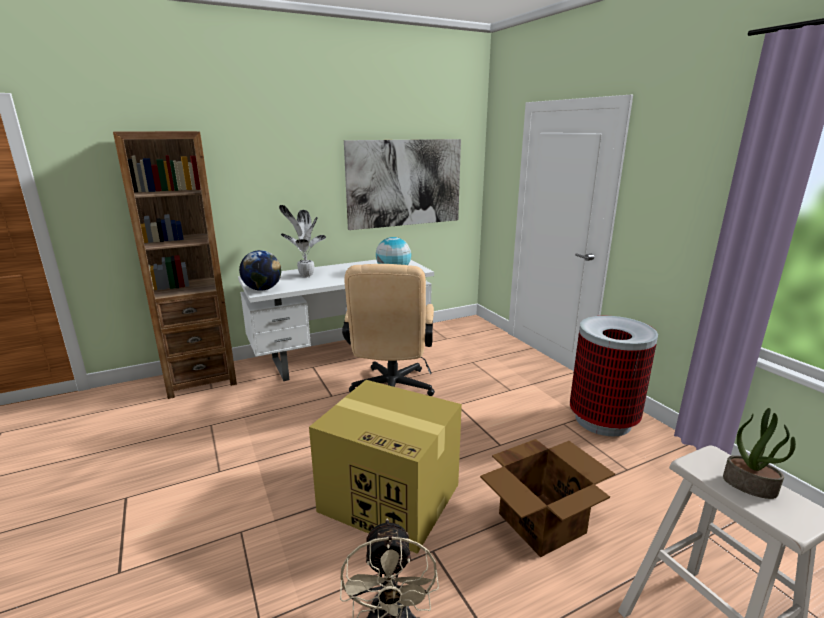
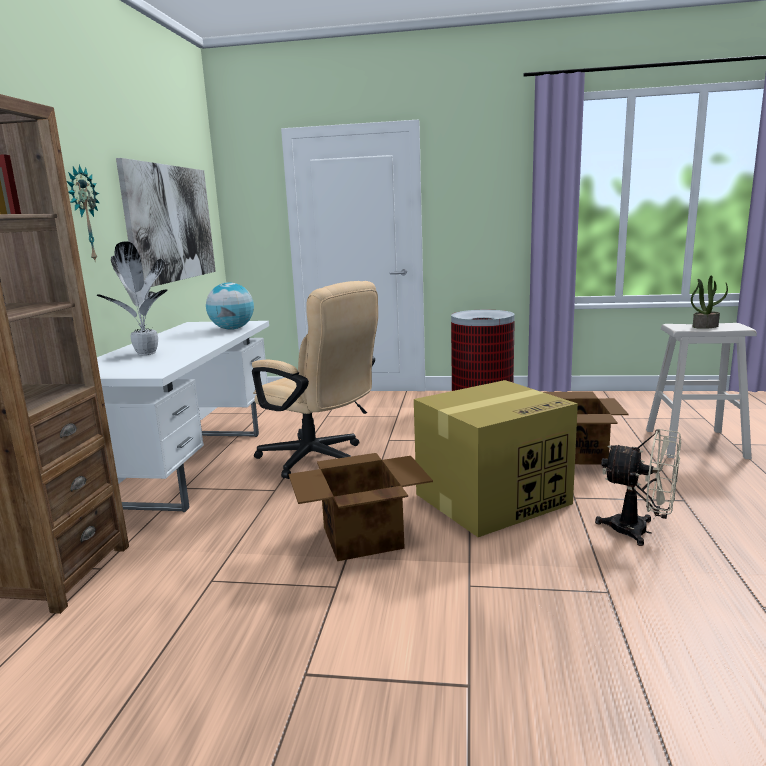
camera: 55 degrees left, 5 degrees down
(262, 289) = (145, 371): globe -> none
(286, 456) = (361, 537): none -> cardboard box
(300, 180) = (83, 214): none -> wall clock

